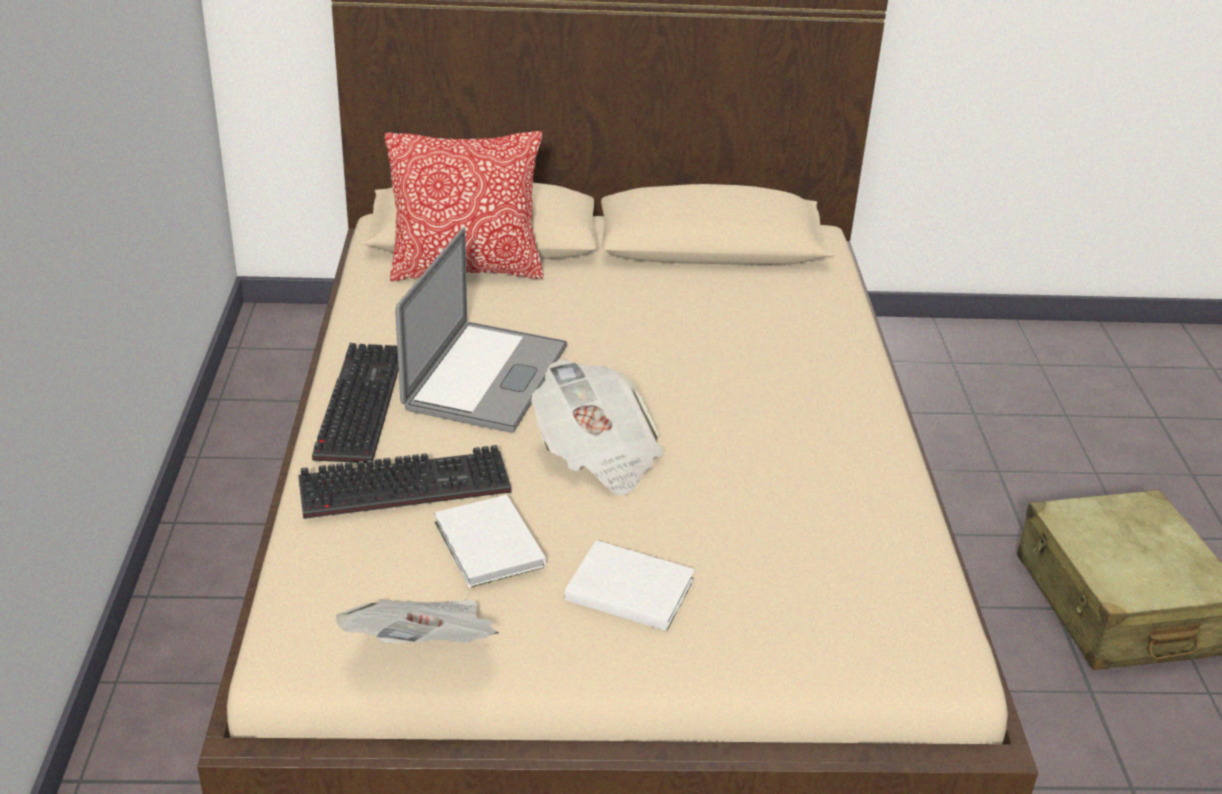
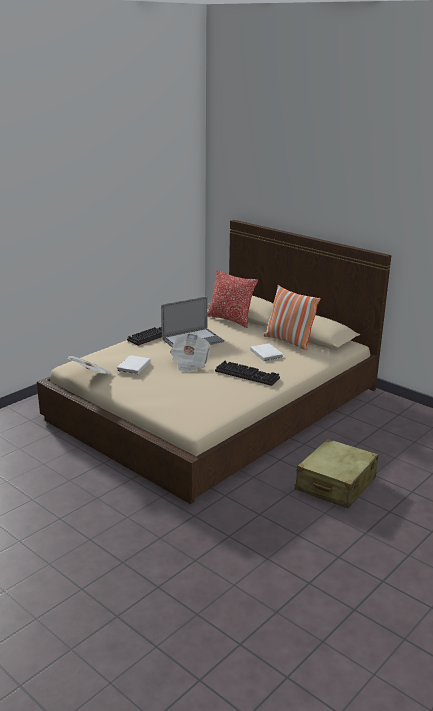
camera: 45 degrees right, 10 degrees down
(408, 484) = (137, 351): keyboard -> keyboard (248, 374)
(627, 587) = (150, 385): white book -> white book (266, 353)
(692, 280) = (288, 341): none -> pillow

